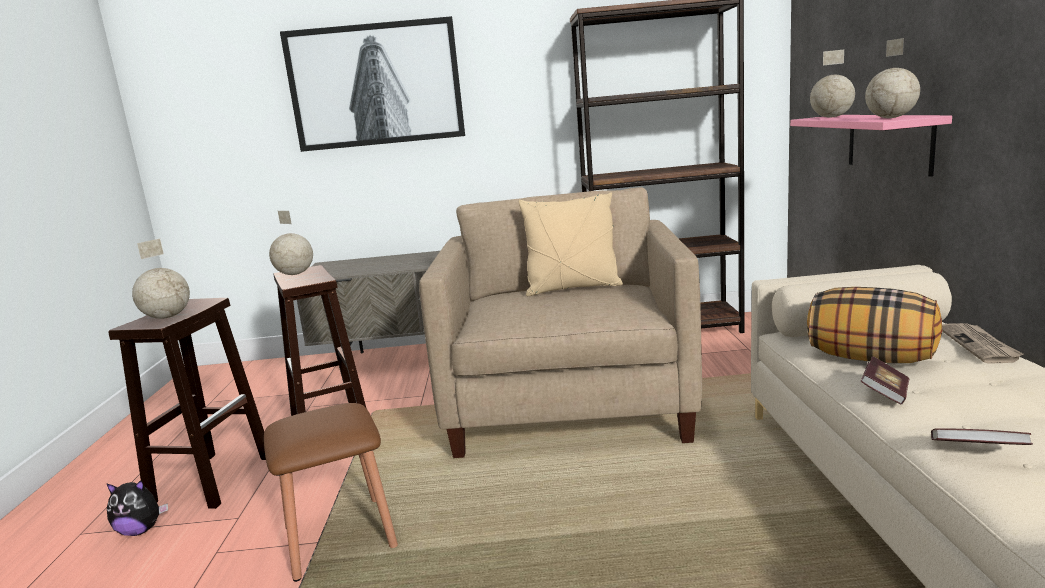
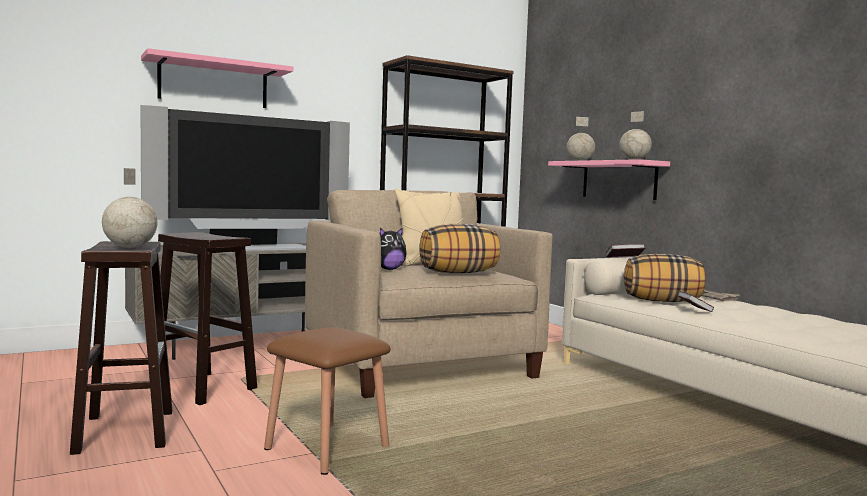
camera: 30 degrees left, 10 degrees down
(140, 530) = (95, 469): plush toy -> plush toy (388, 269)
(295, 274) = (190, 234): globe -> none
(376, 85) = (213, 83): picture -> pink shelf
(414, 263) = (248, 248): none -> television
(569, 312) = (458, 273): none -> pillow
(977, 452) = (768, 325): book -> book (624, 258)

